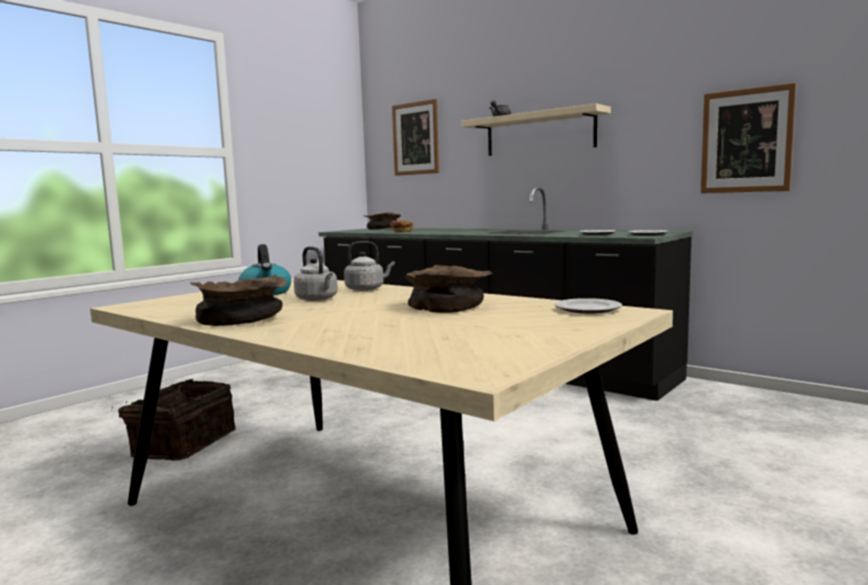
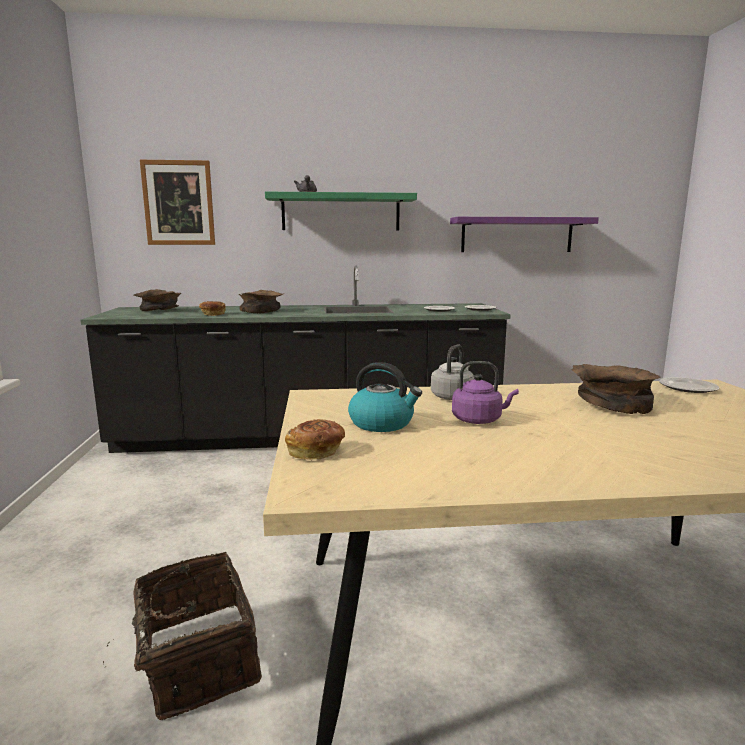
camera: 45 degrees left, 5 degrees up
(188, 297) = (316, 452): none -> bread
(244, 319) = (559, 467): brown bowl -> brown bowl (262, 311)
(318, 299) = (479, 420): grey kettle -> purple kettle
(539, 133) = (341, 212): beige shelf -> green shelf
(746, 141) = (517, 235): picture -> purple shelf

